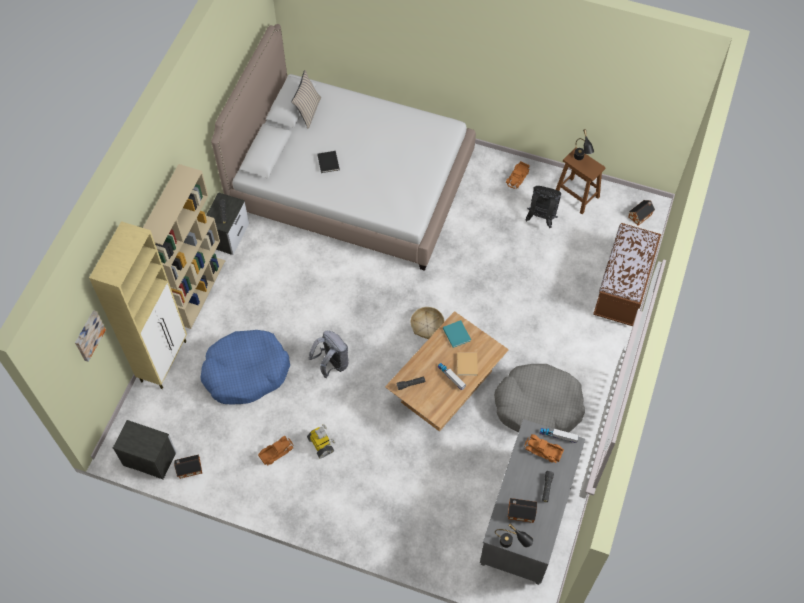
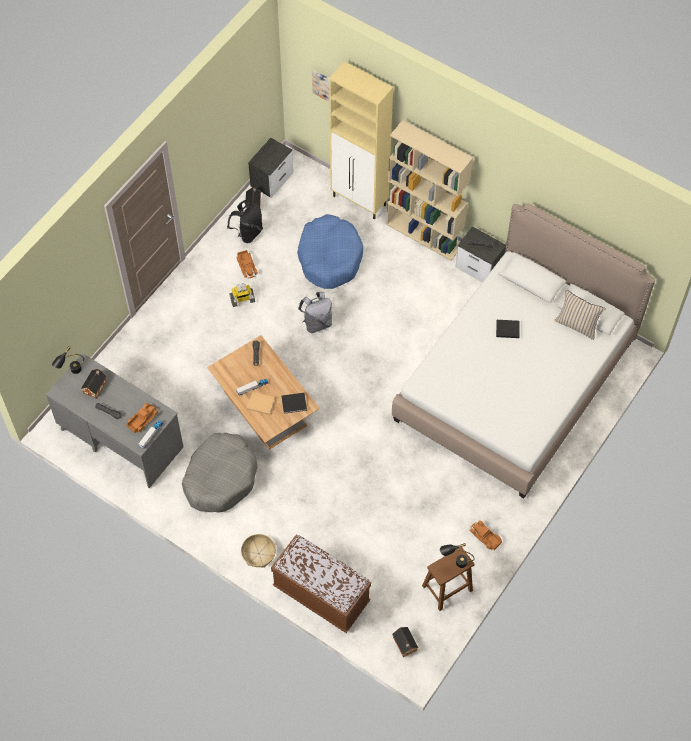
camera: 105 degrees right, 0 degrees up
(427, 326) = (332, 408): basket -> basket (258, 553)
(456, 333) = (295, 403): turquoise book -> black book
(541, 218) = (428, 544): black backpack -> black backpack (248, 233)

